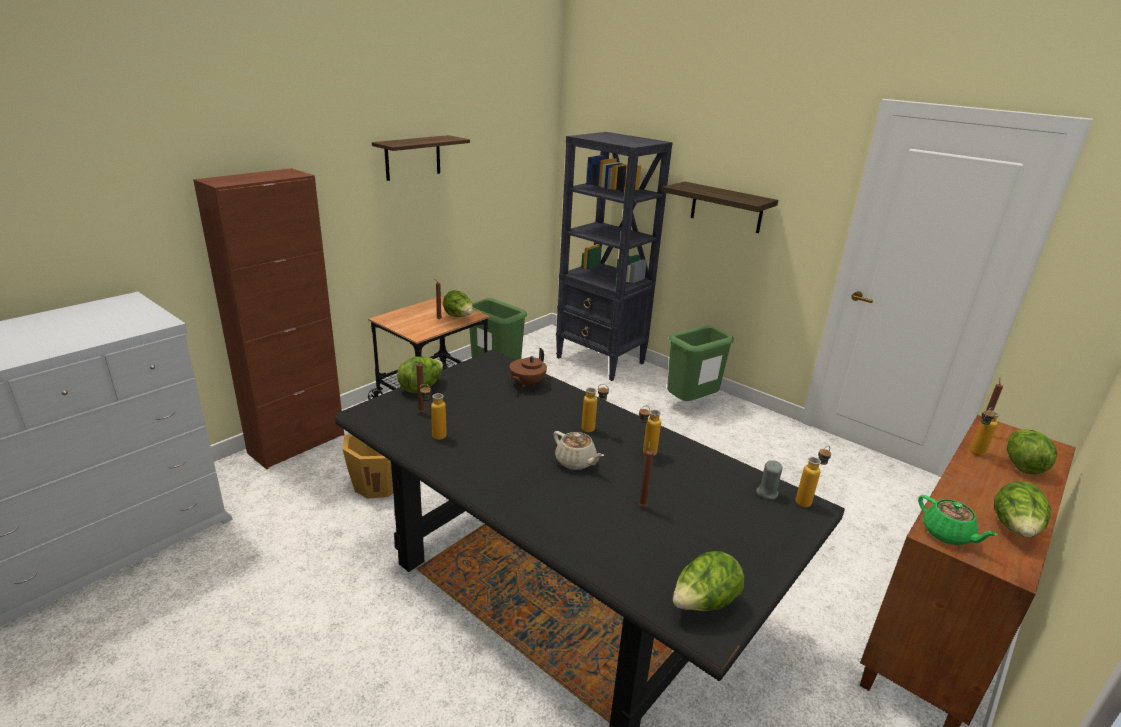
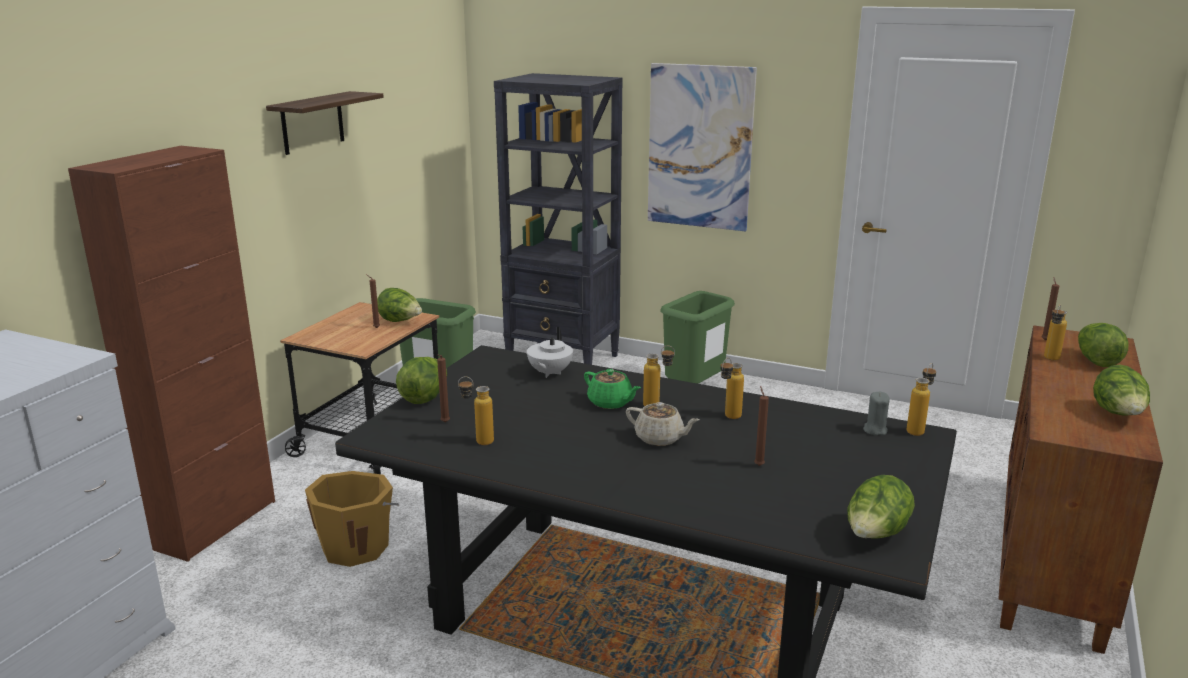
camera: 15 degrees left, 5 degrees down
(526, 384) = (549, 373): brown teapot -> white teapot
(726, 207) = (699, 147): shelf -> picture
(947, 534) = (1064, 430): green teapot -> green teapot (611, 403)

